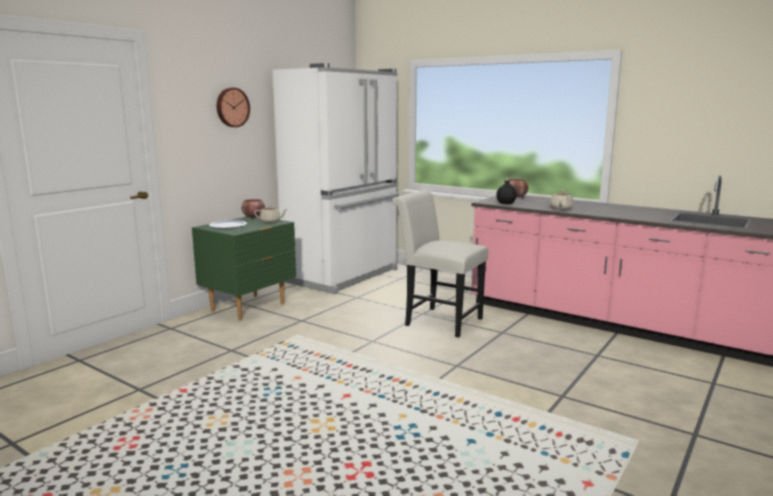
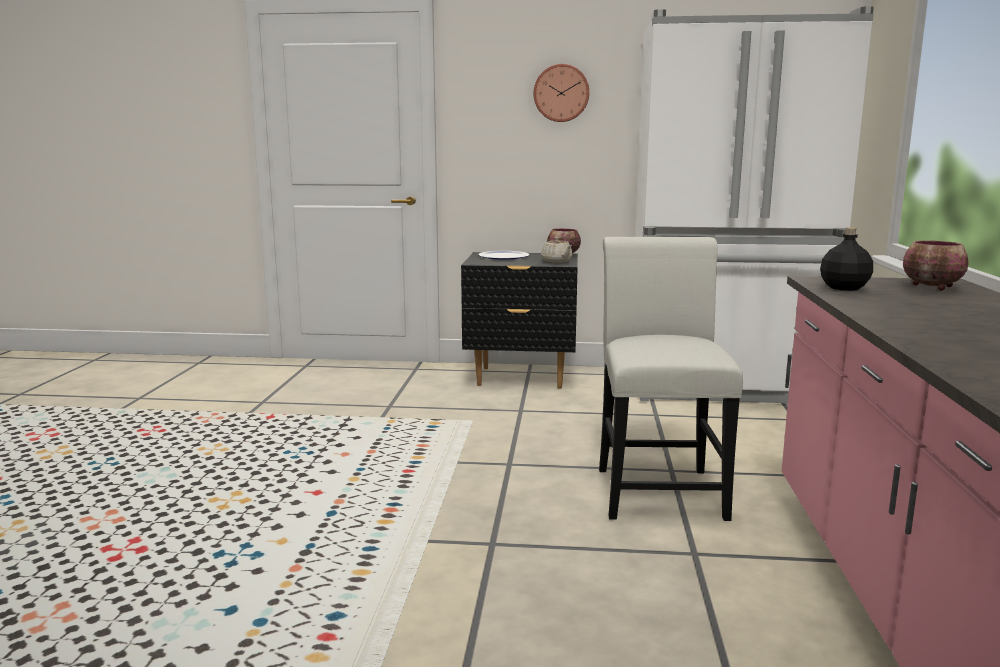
camera: 60 degrees right, 0 degrees up
(249, 307) = (521, 378): green nightstand -> black nightstand
(561, 208) = (902, 317): beige teapot -> none

